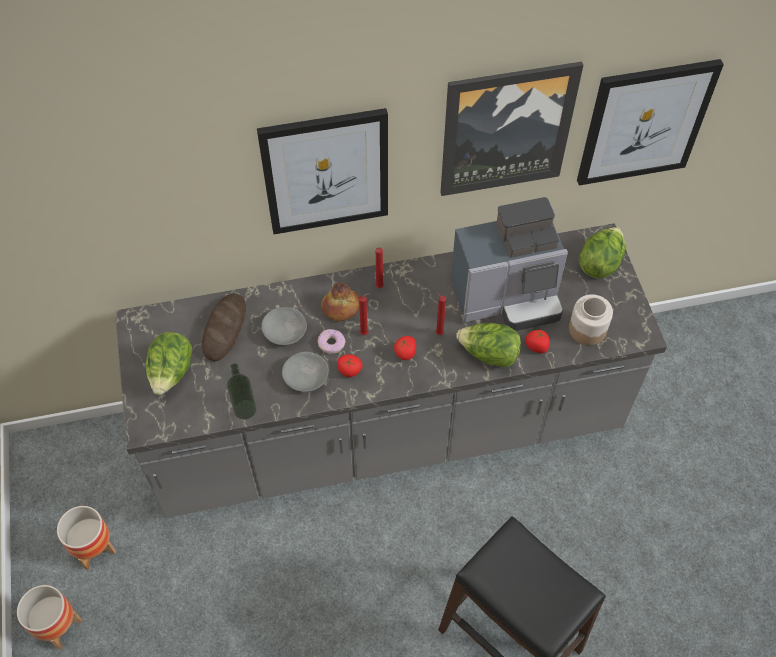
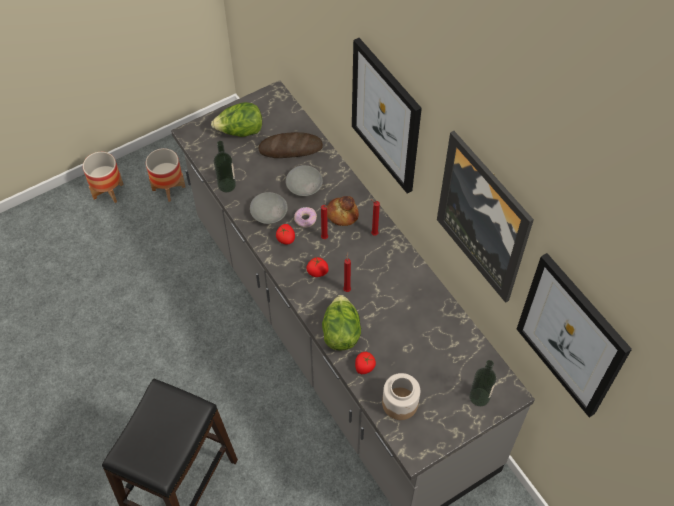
camera: 70 degrees right, 0 degrees up
(508, 297) = (406, 331): coffee machine -> none
(599, 263) = (479, 397): lettuce -> bottle

